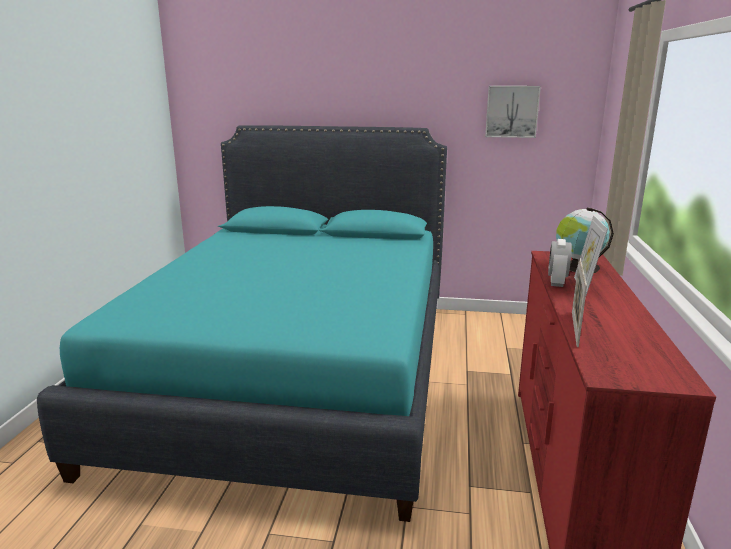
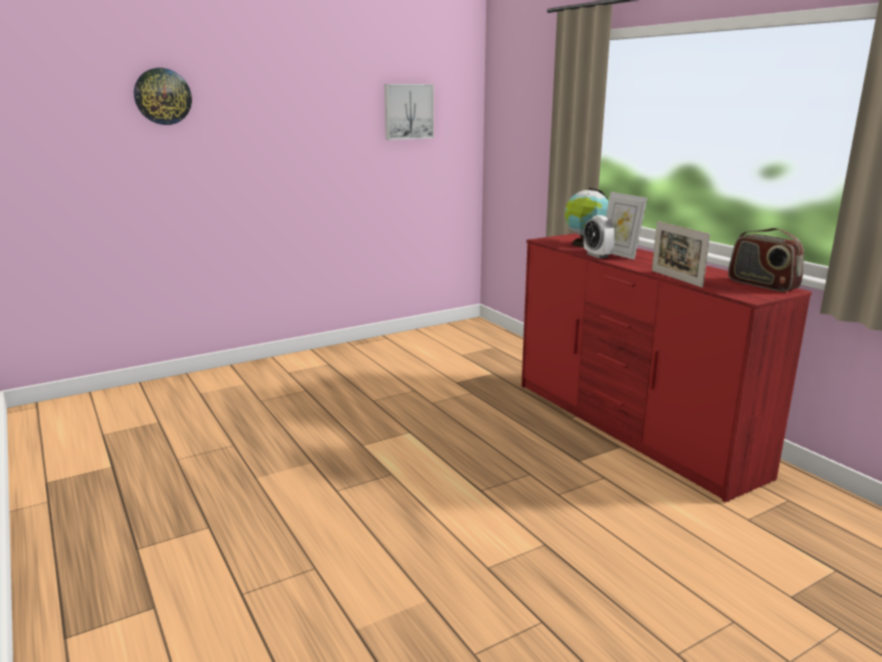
camera: 40 degrees left, 0 degrees up
(298, 375) = (304, 440): turquoise bed -> none
(299, 95) = (162, 96): none -> wall clock
(665, 366) = (762, 285): none -> radio

